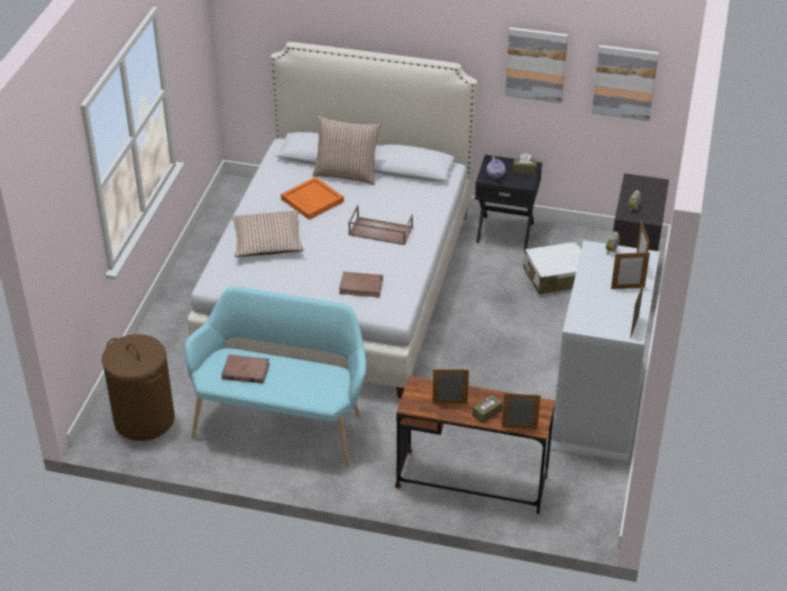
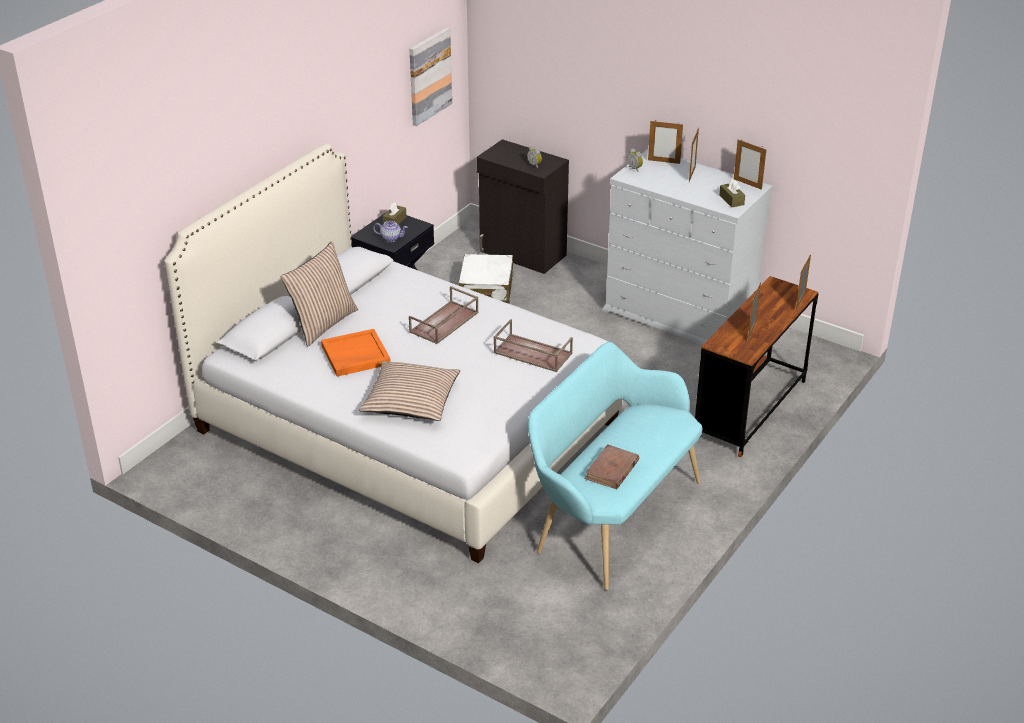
camera: 70 degrees left, 5 degrees down
(144, 420) = (555, 625): brown laundry basket -> none
(361, 286) = (531, 353): brown book -> brown tray
(487, 413) = (773, 314): brown tissue box -> brown tissue box (731, 200)
(536, 64) = (370, 103): picture -> none

